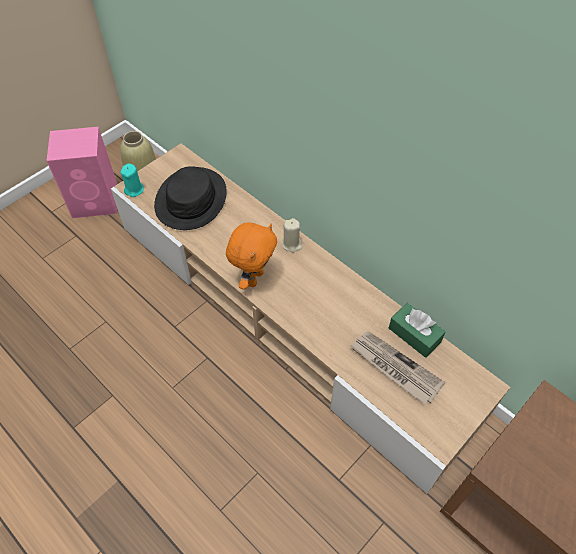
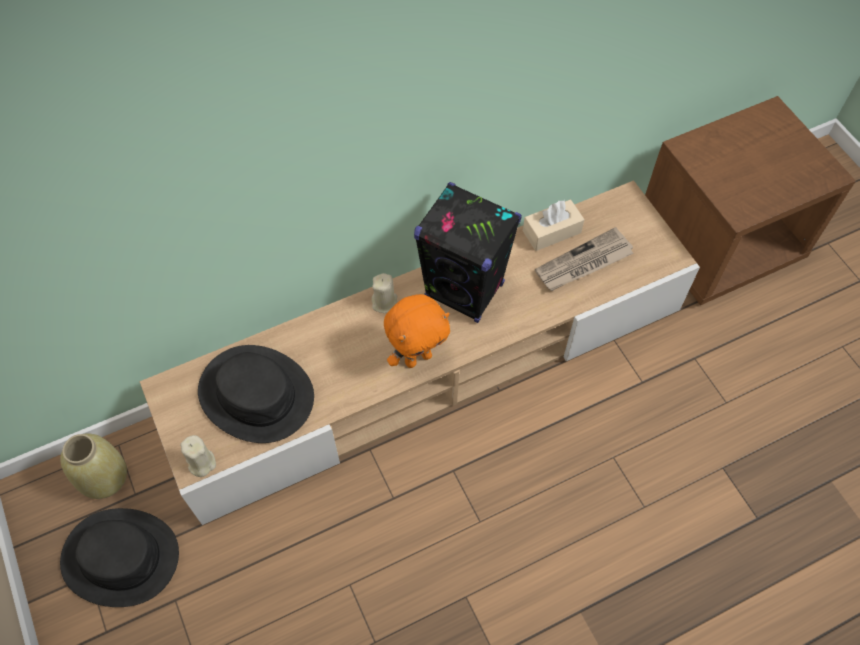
camera: 70 degrees left, 5 degrees up
(96, 201) = (121, 557): pink speaker -> black hat
(134, 190) = (201, 463): turquoise candle -> beige candle
(254, 278) = (418, 357): orange plush toy -> orange plush toy turned 105 degrees clockwise
(325, 290) = (465, 291): none -> black speaker
(414, 335) = (551, 232): green tissue box -> beige tissue box

